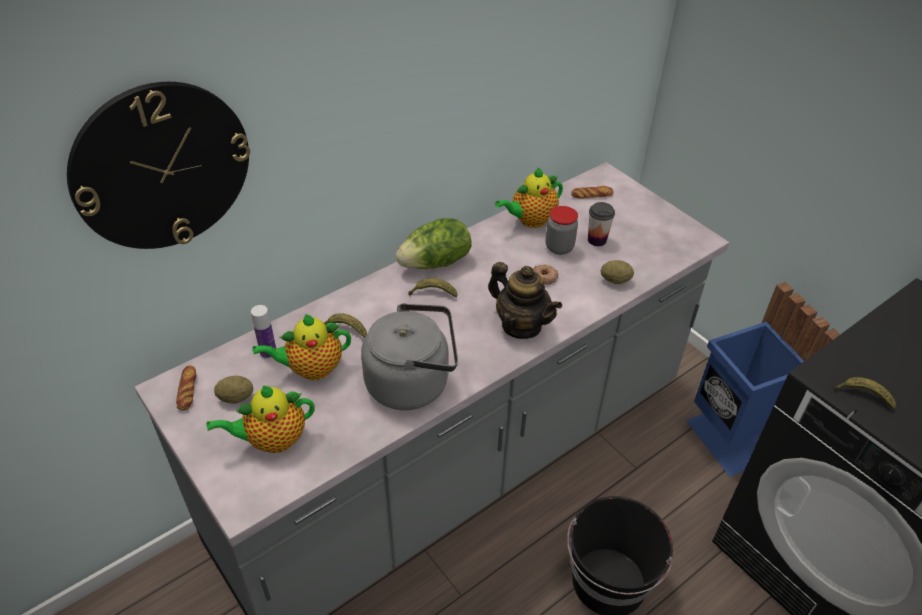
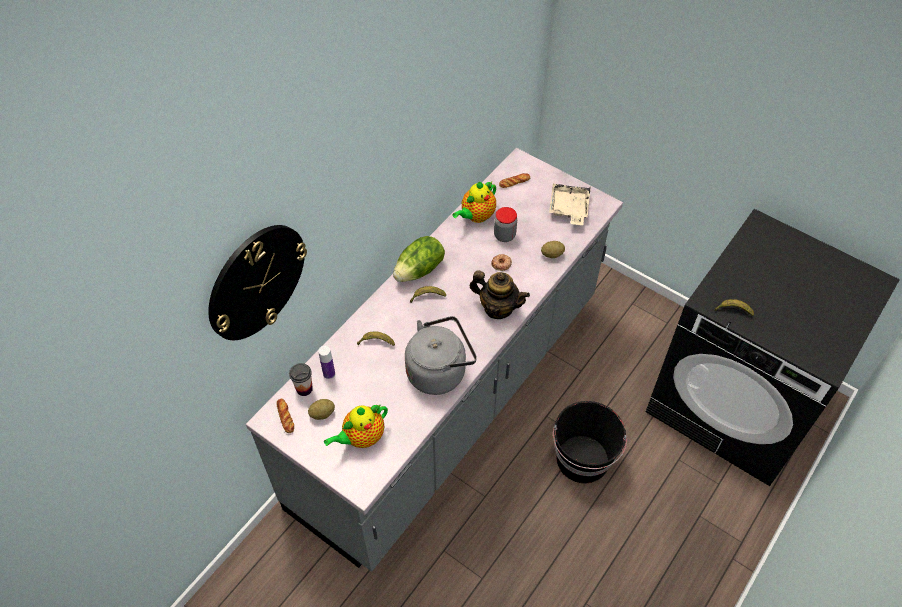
camera: 15 degrees left, 10 degrees up
(311, 369) = (365, 378): teapot -> none
(597, 240) = (529, 222): cup -> cup (304, 389)
(654, 235) = (569, 208): none -> beige tray
(730, 439) = (642, 331): blue trash can -> none

